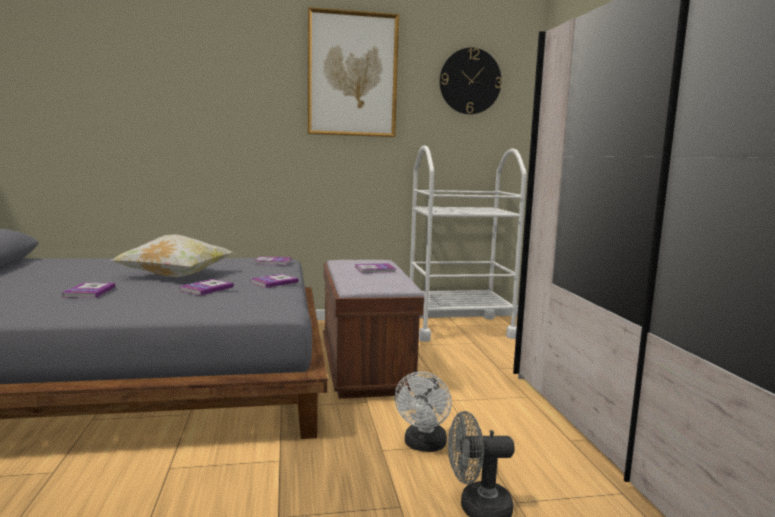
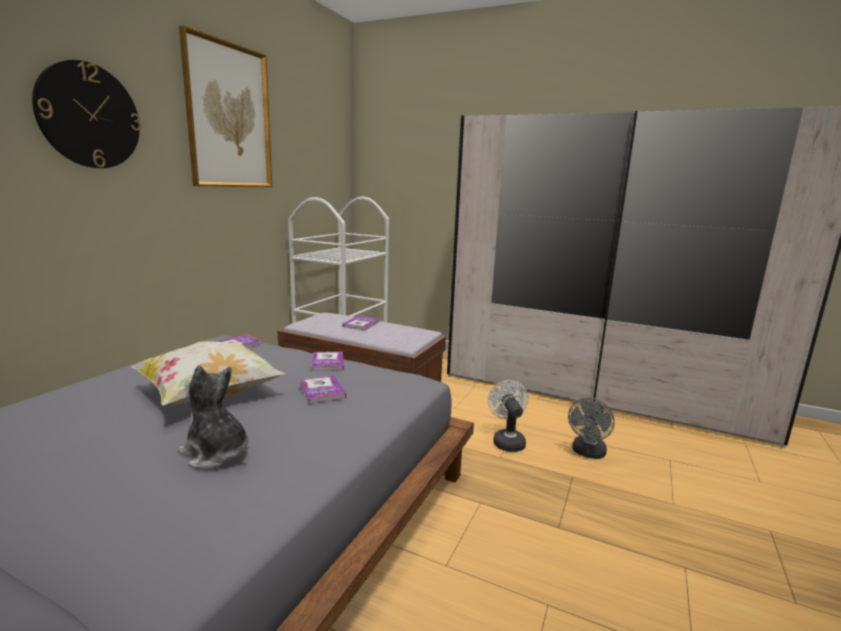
camera: 55 degrees left, 5 degrees up
(89, 292) = (216, 453): book -> plush toy
(423, 446) = (507, 441): white fan -> white fan turned 150 degrees counterclockwise
(470, 81) = (315, 132): wall clock -> wall clock (89, 116)

